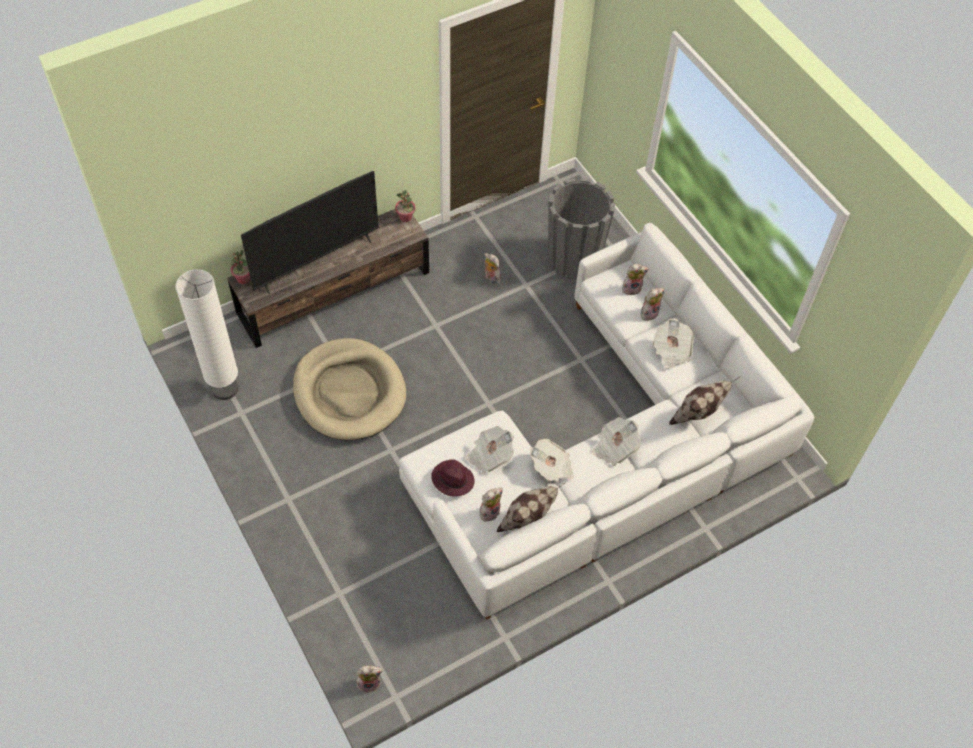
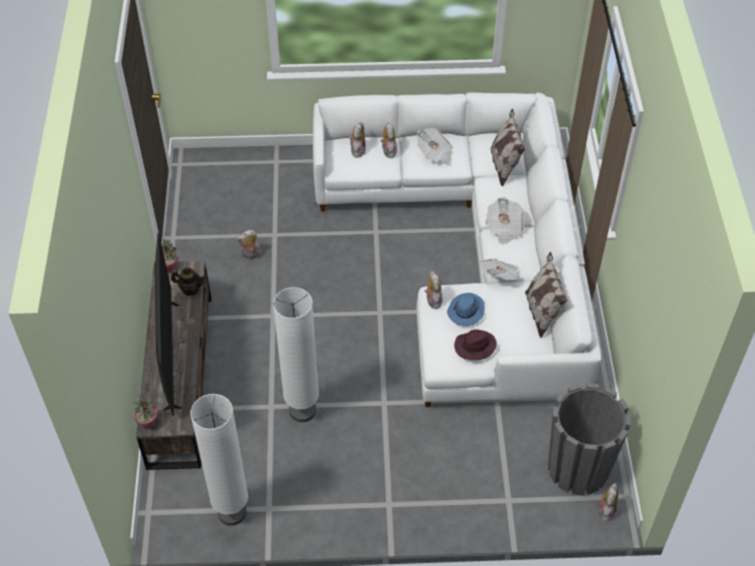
camera: 60 degrees left, 5 degrees down
(349, 392) = (302, 410): beige dog bed -> white floor lamp
(391, 242) = (190, 289): none -> teapot
(489, 456) = (466, 312): newspaper -> blue hat
(489, 511) = (519, 334): plush toy -> plush toy (432, 300)
(574, 259) = (270, 191): grey planter -> grey planter (577, 468)

